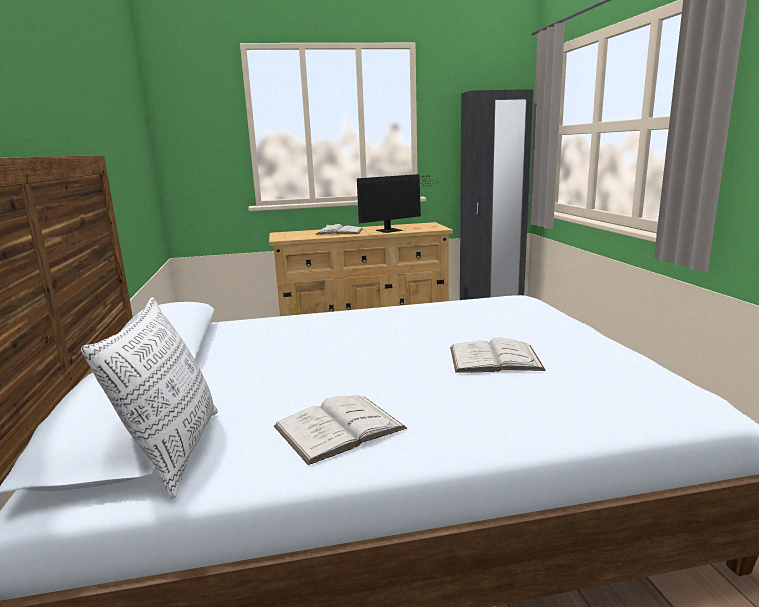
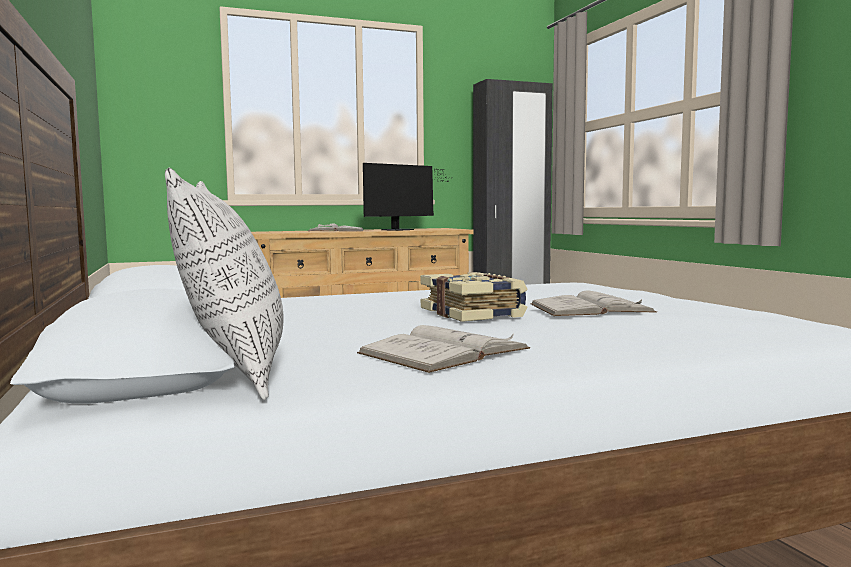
camera: 10 degrees left, 10 degrees down
(397, 360) = (473, 314): none -> book

